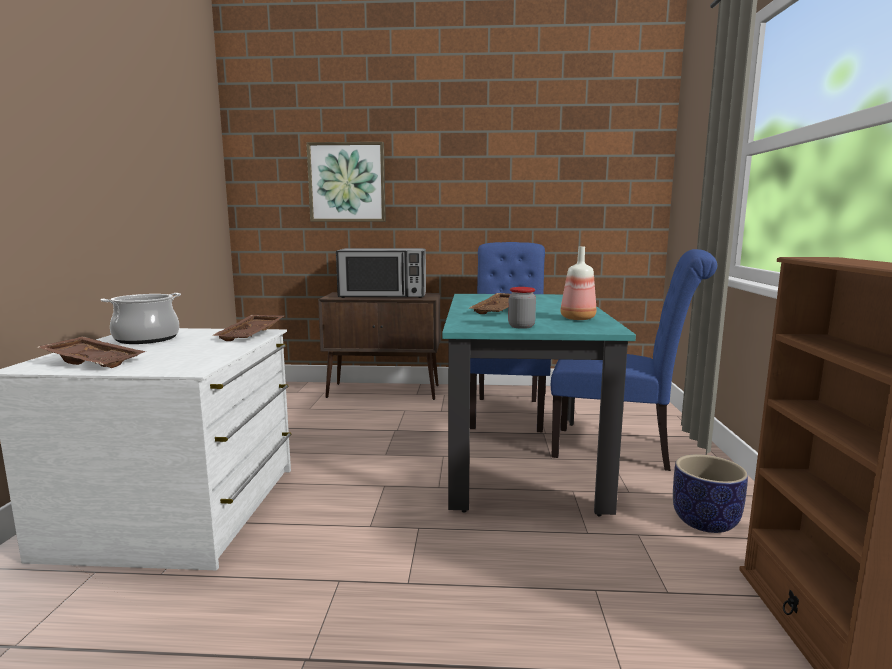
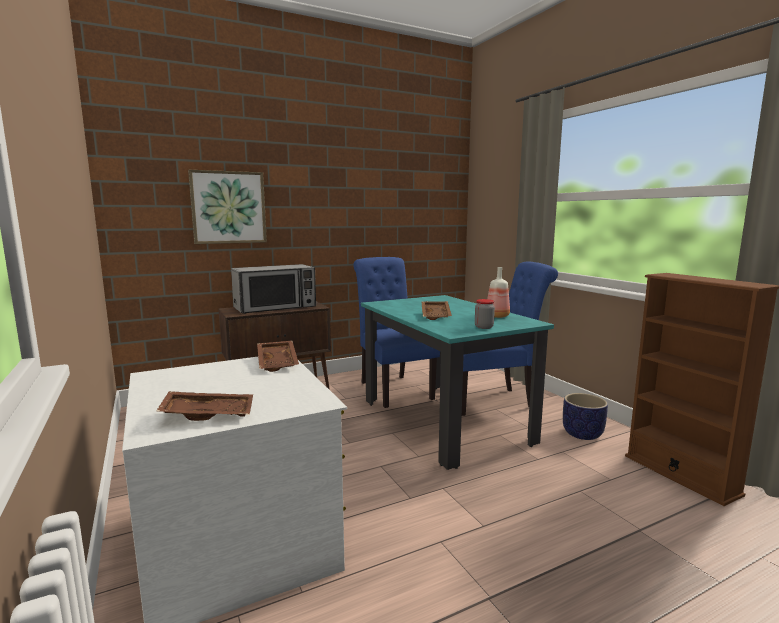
camera: 30 degrees left, 0 degrees up
(146, 339) = (187, 382): cooking pot -> none

